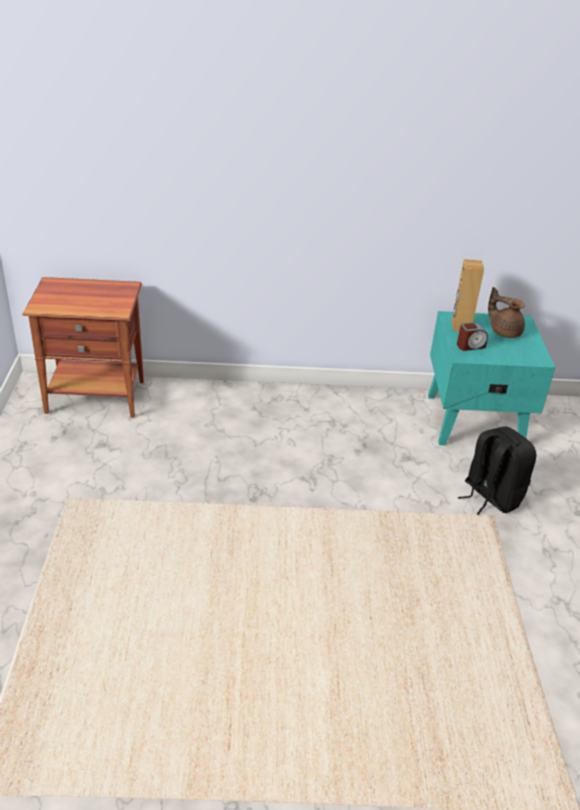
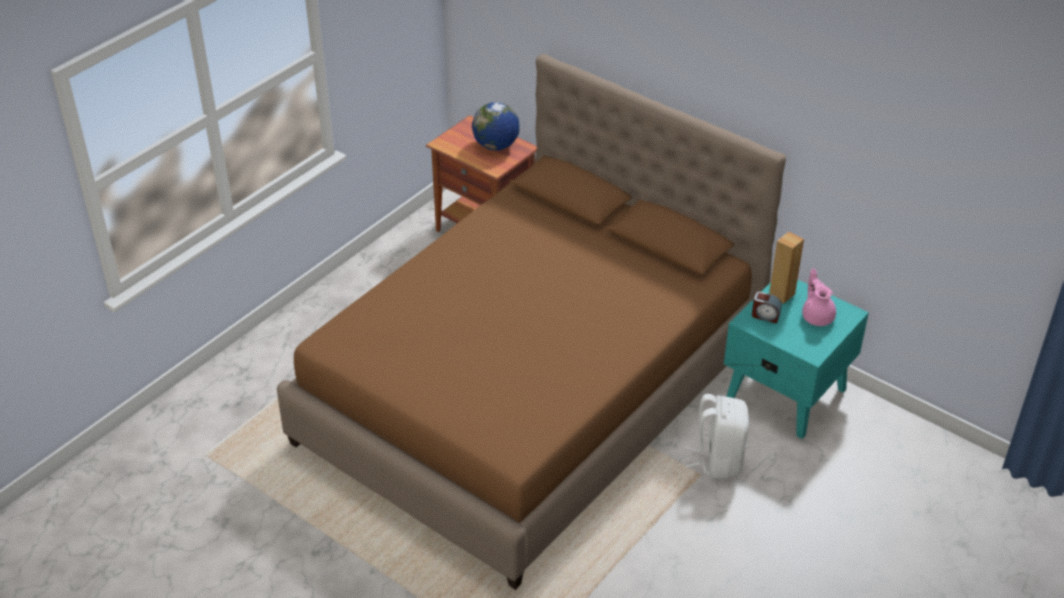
camera: 40 degrees right, 5 degrees up
(98, 293) = (496, 146): none -> globe
(283, 516) = (533, 392): none -> brown bed
(490, 496) = (718, 460): black backpack -> white backpack
(504, 331) = (817, 316): brown teapot -> pink teapot

